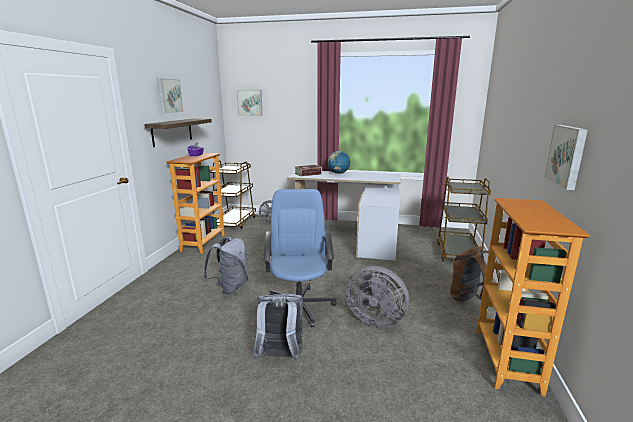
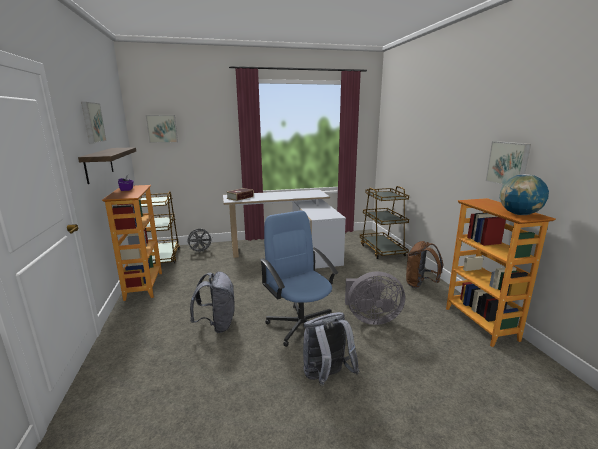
camera: 25 degrees left, 0 degrees up
(338, 173) = (267, 194): globe -> globe (519, 214)

